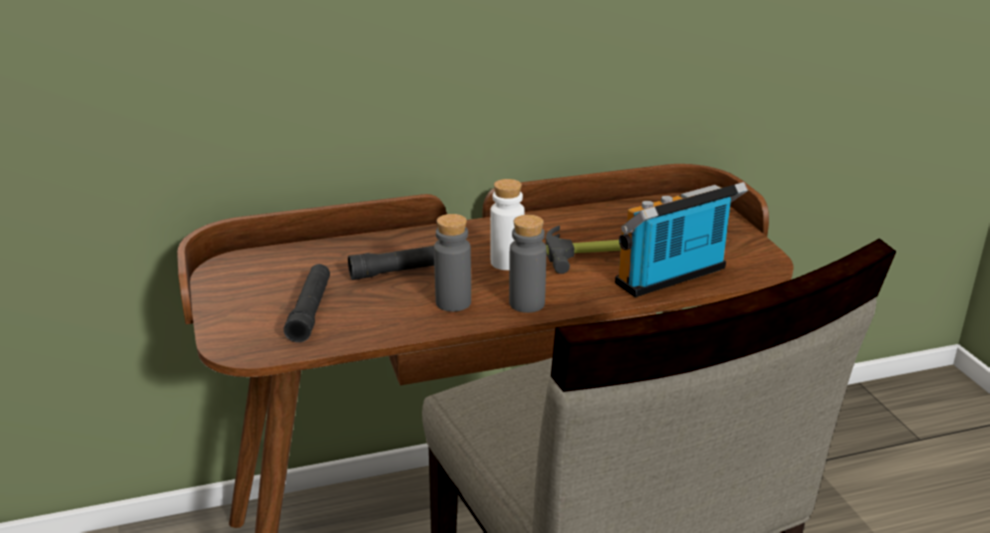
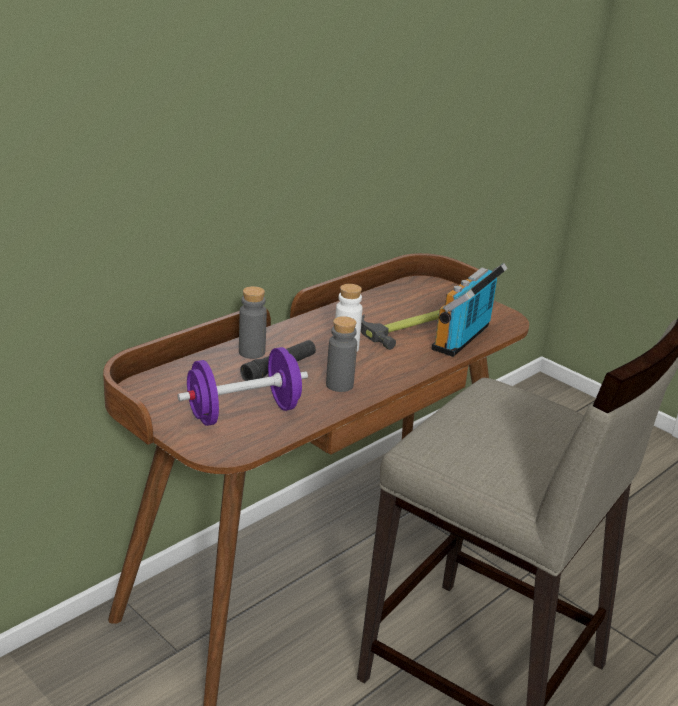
camera: 30 degrees left, 0 degrees up
(310, 311) = (243, 413): black flashlight -> purple dumbbell
(527, 303) = (389, 375): grey bottle -> grey bottle (252, 352)

